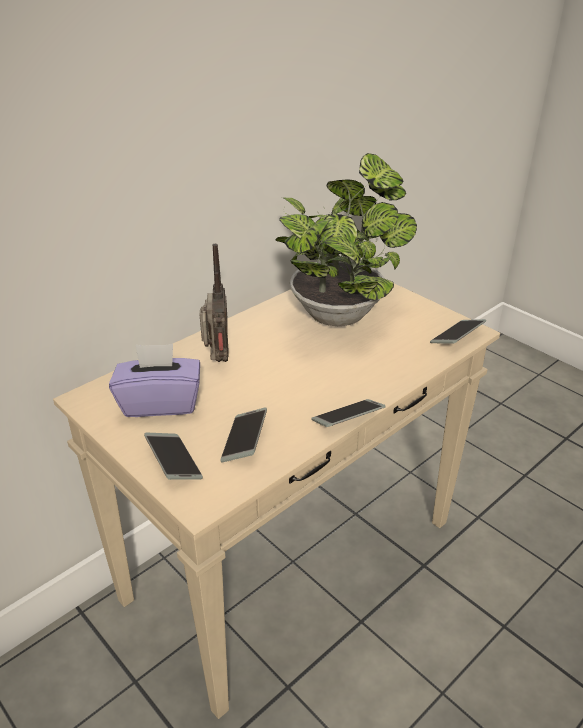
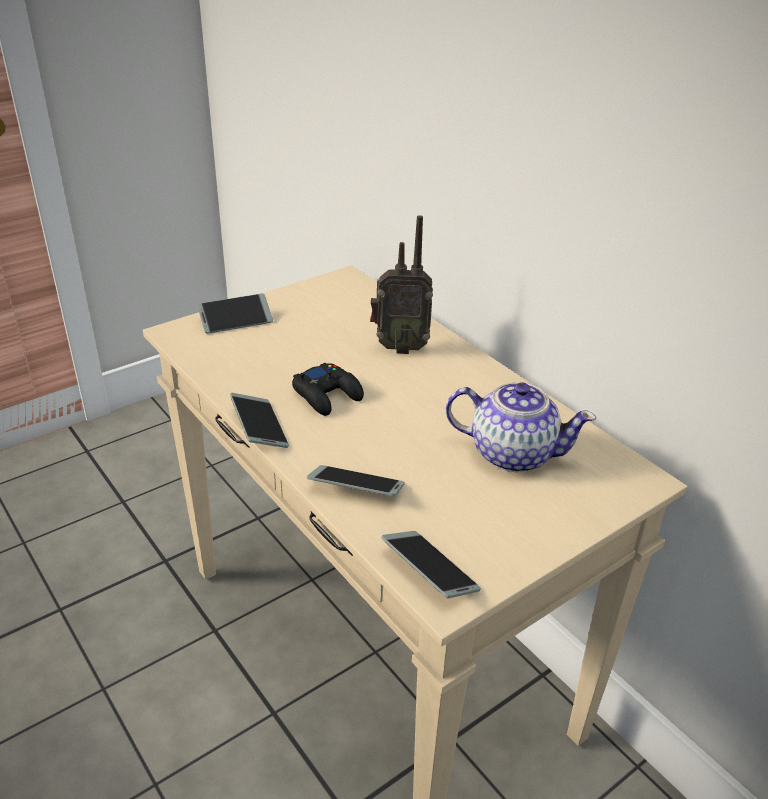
camera: 95 degrees right, 0 degrees up
(160, 403) = (327, 314): purple tissue box -> none
(244, 440) = (250, 358): phone -> phone (356, 488)
(294, 389) = (328, 395): none -> black game controller
(340, 311) = (511, 453): potted plant -> teapot

